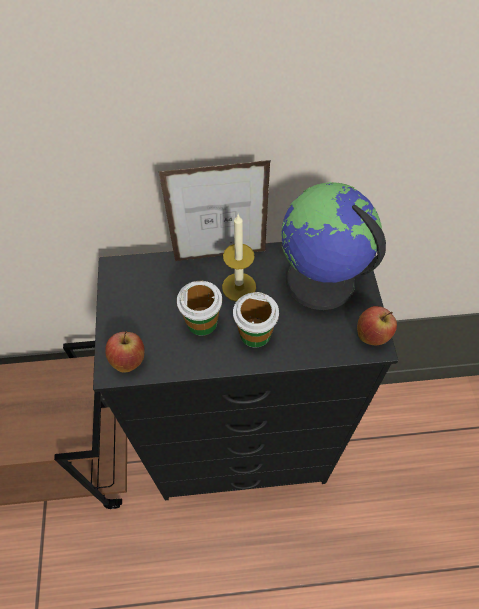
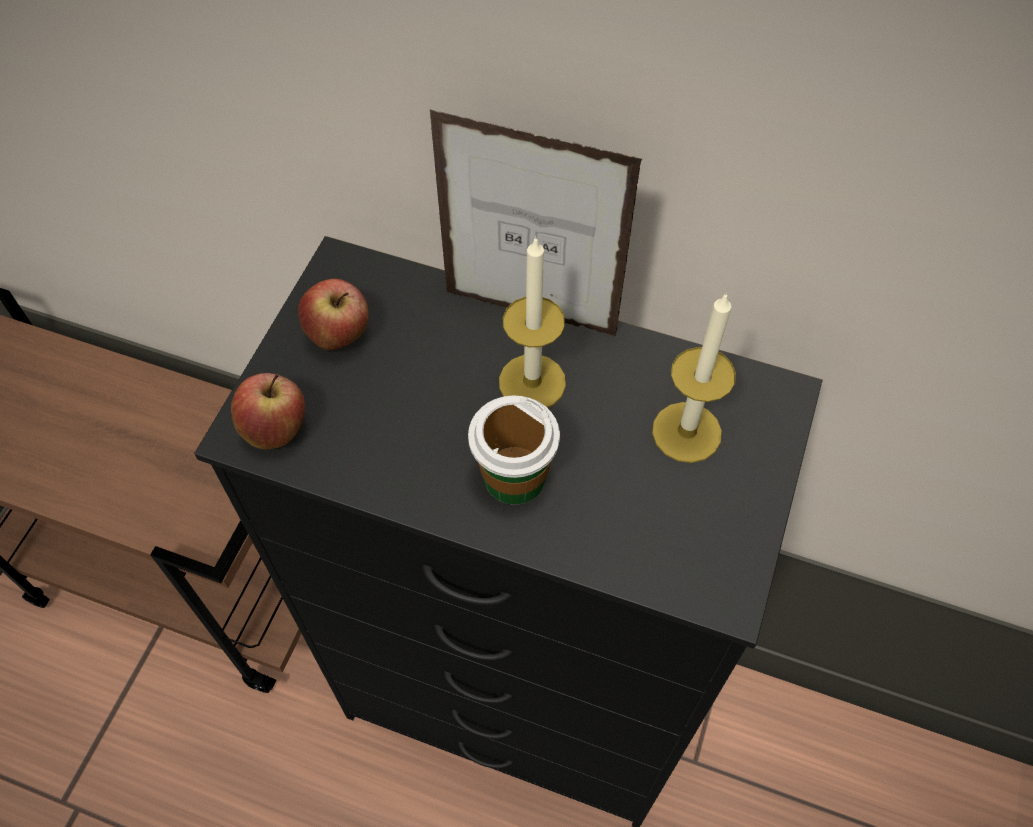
camera: 25 degrees right, 0 degrees up
(202, 322) = (434, 417): cup -> none
(319, 281) = (686, 432): globe -> candle
(372, 335) = (731, 574): apple -> apple (339, 336)

